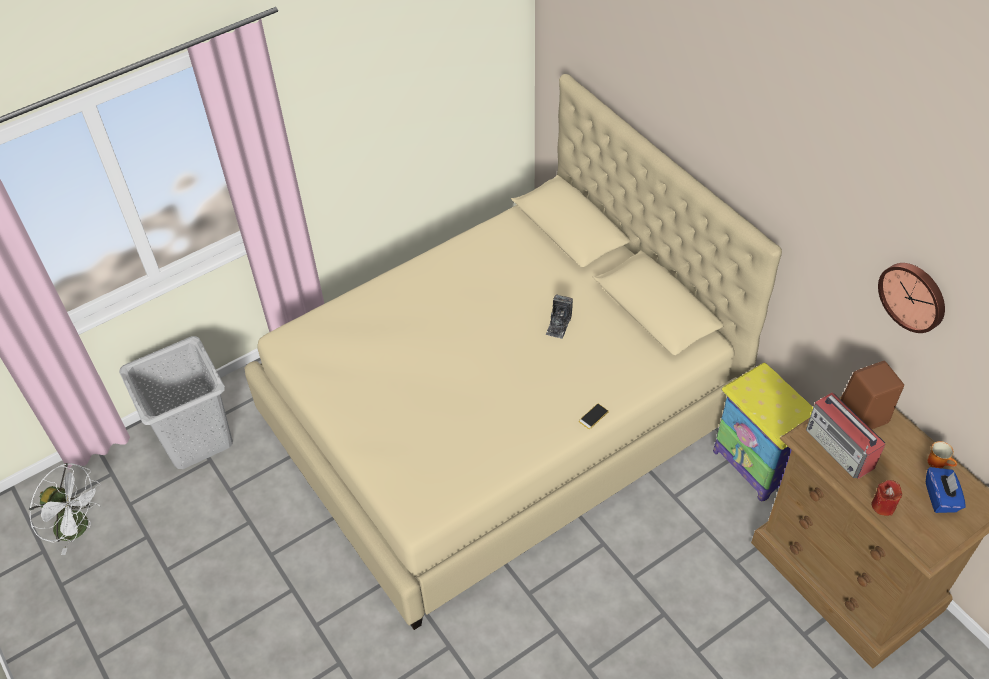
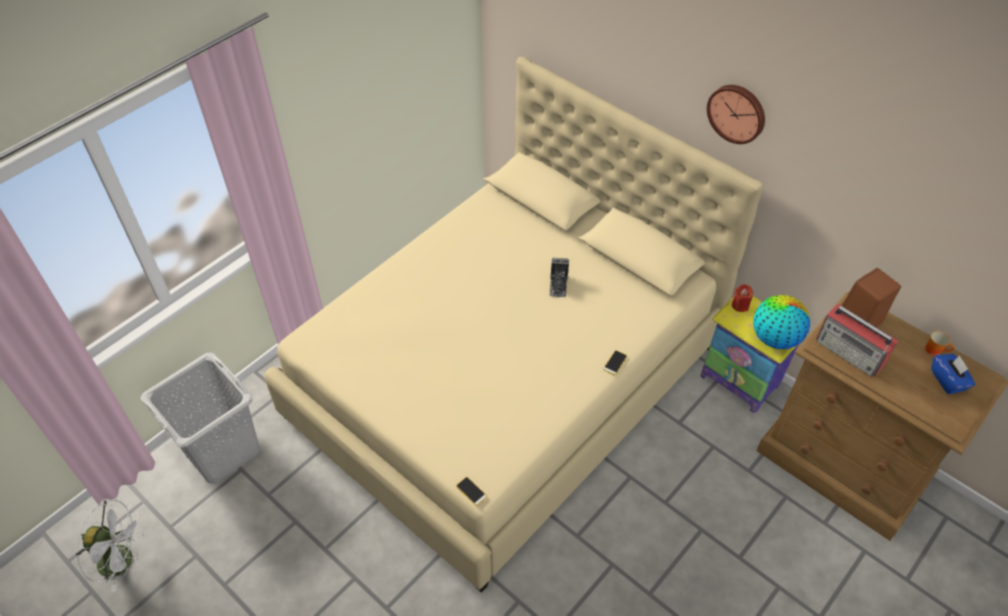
camera: 15 degrees left, 0 degrees up
(406, 519) = (471, 491): none -> phone
(783, 421) = (774, 338): none -> globe
(883, 505) = (903, 396): red candle -> red candle (740, 305)
(913, 296) = (905, 204): wall clock -> wall clock (737, 113)

